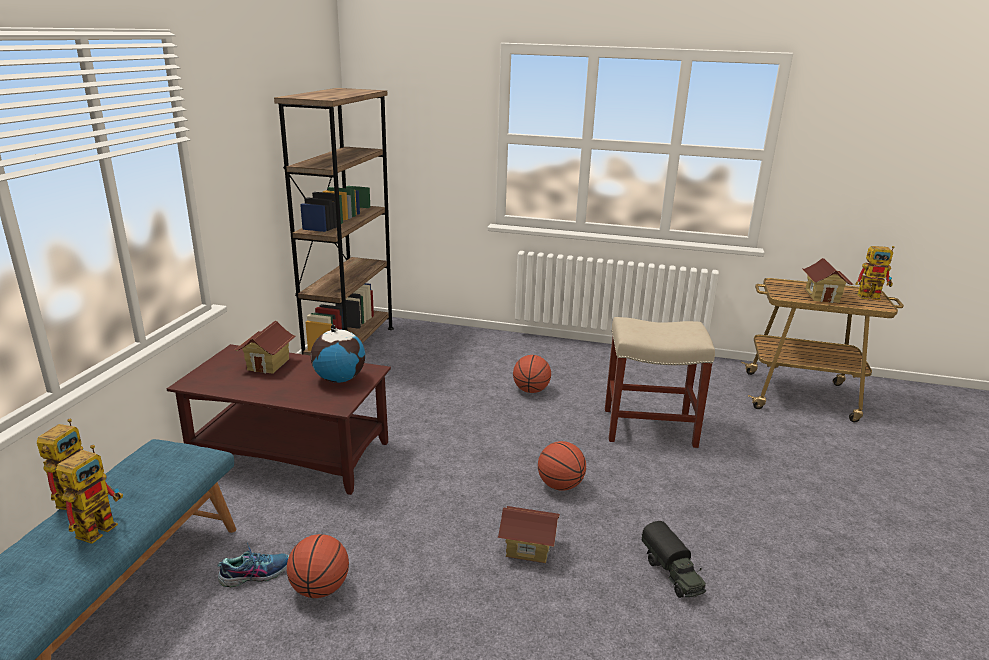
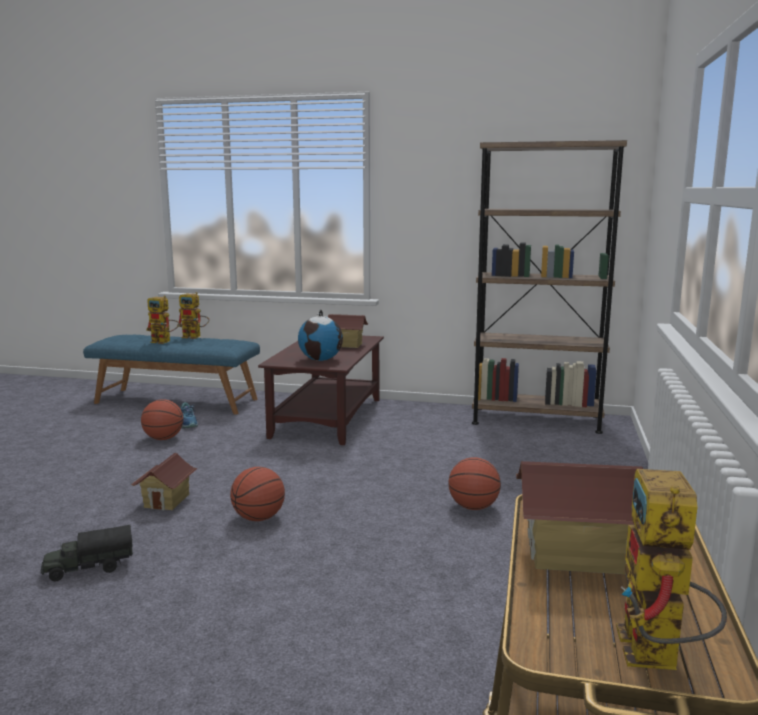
camera: 90 degrees right, 10 degrees down
(647, 427) = (389, 586): beige stool -> none

